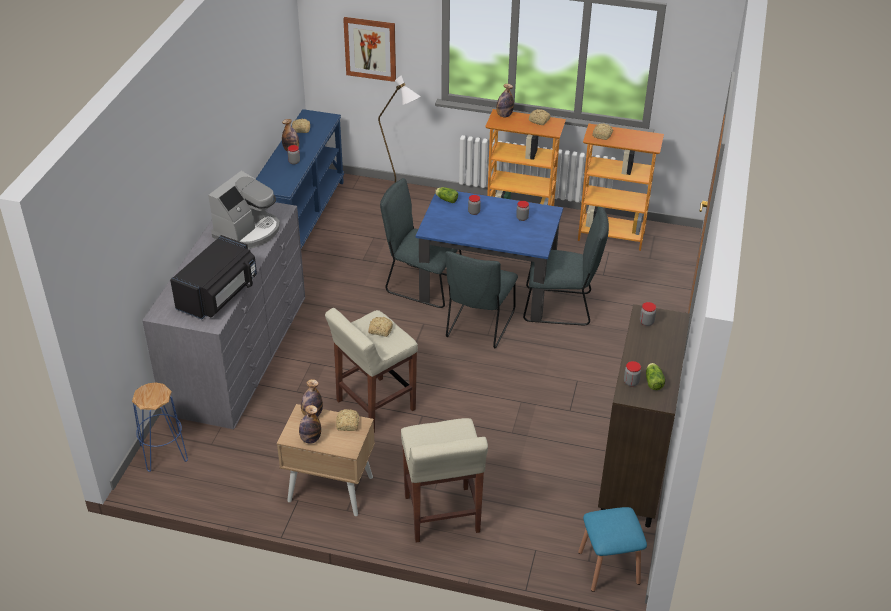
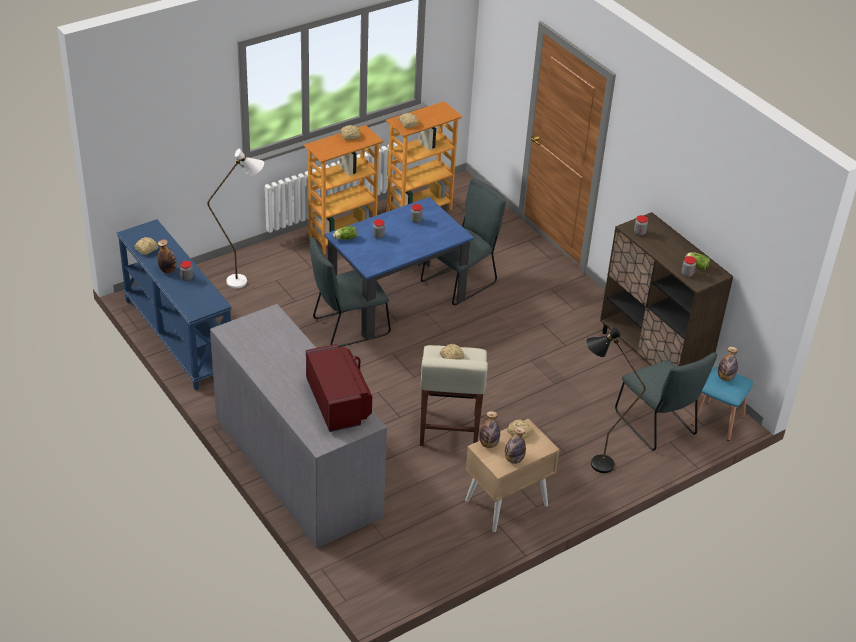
camera: 50 degrees left, 0 degrees up
(163, 452) = (361, 570): blue stool -> none
(219, 295) = (338, 402): black microwave -> red microwave
(248, 231) = (276, 345): coffee machine -> none
(370, 48) = (172, 140): picture -> none
(442, 515) = (593, 464): beige stool -> black floor lamp
(479, 326) = (431, 330): grey chair -> grey chair (657, 426)
(504, 115) = (320, 145): bottle -> bottle (725, 378)

